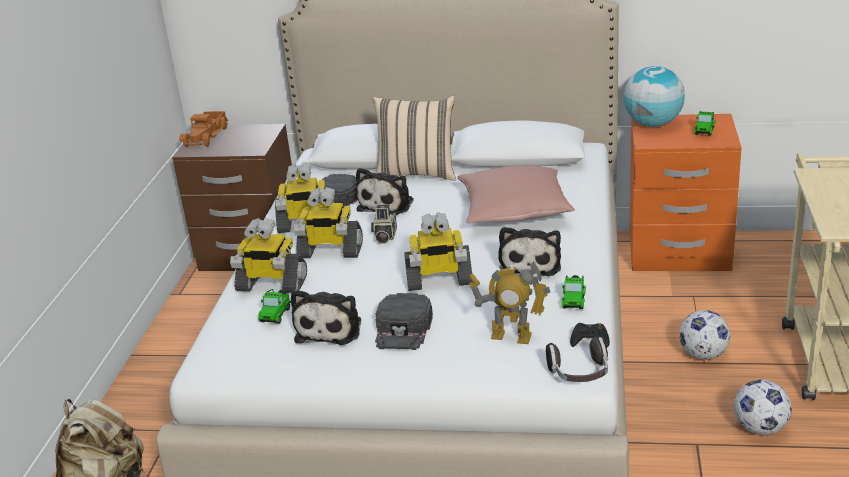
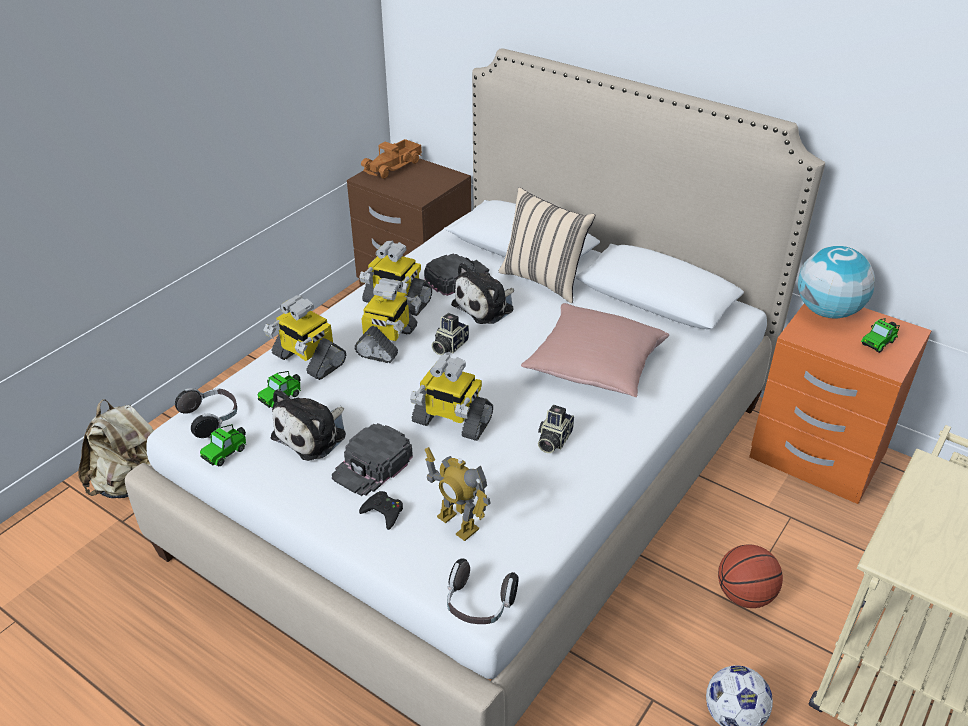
camera: 25 degrees right, 10 degrees up
(225, 351) = (211, 419): none -> headphones
(330, 251) = (388, 342): toy robot -> toy robot turned 105 degrees counterclockwise
(530, 264) = (553, 440): plush toy -> camera
(574, 300) = (555, 507): toy car -> toy car (226, 452)
(589, 339) = (527, 565): black game controller -> black game controller (383, 512)
(703, 355) = (744, 595): football -> basketball

